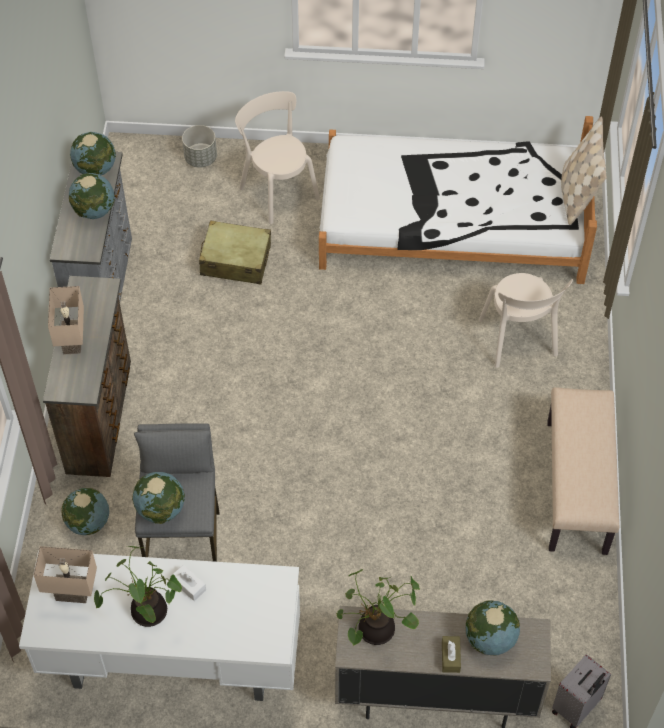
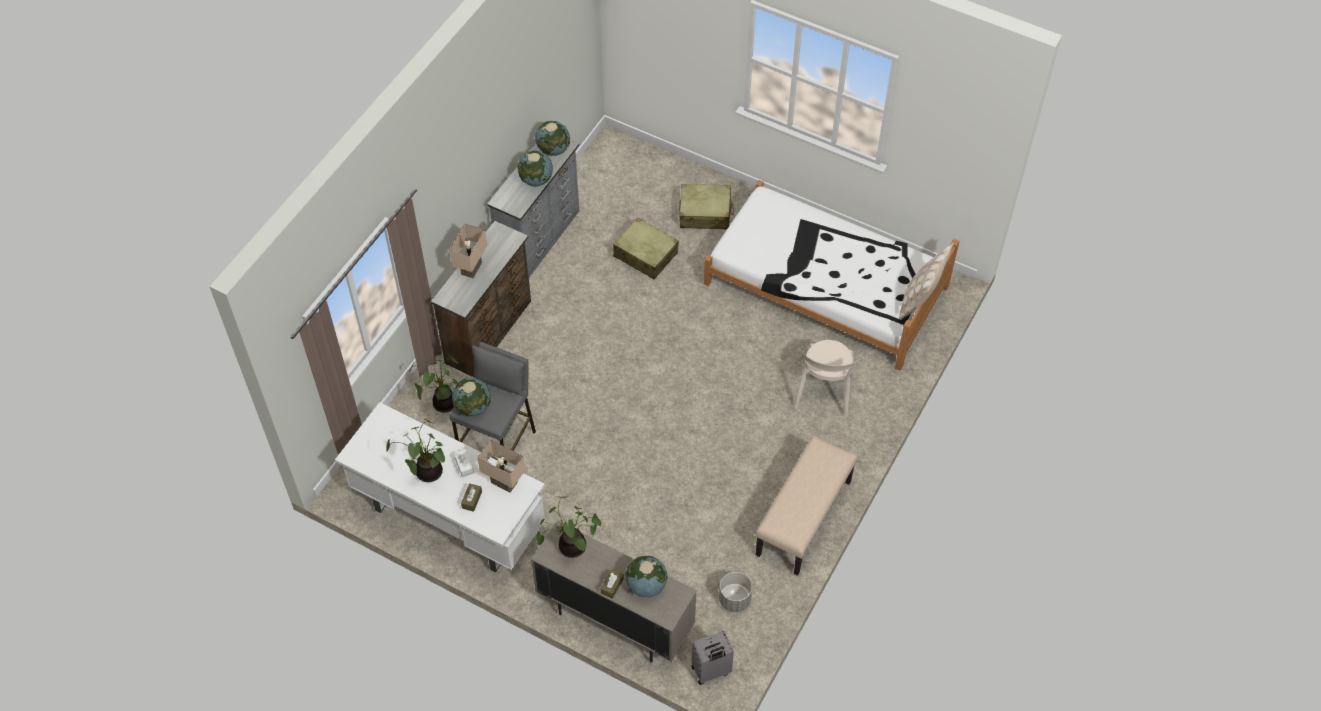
camera: 25 degrees right, 0 degrees up
(71, 595) = (385, 440): beige table lamp -> beige table lamp (503, 483)
(88, 523) = (442, 403): globe -> potted plant
(201, 159) = (661, 168): grey planter -> grey planter (734, 600)
(221, 624) = (472, 500): none -> brown tissue box
(277, 191) = (705, 213): beige chair -> beige suitcase

